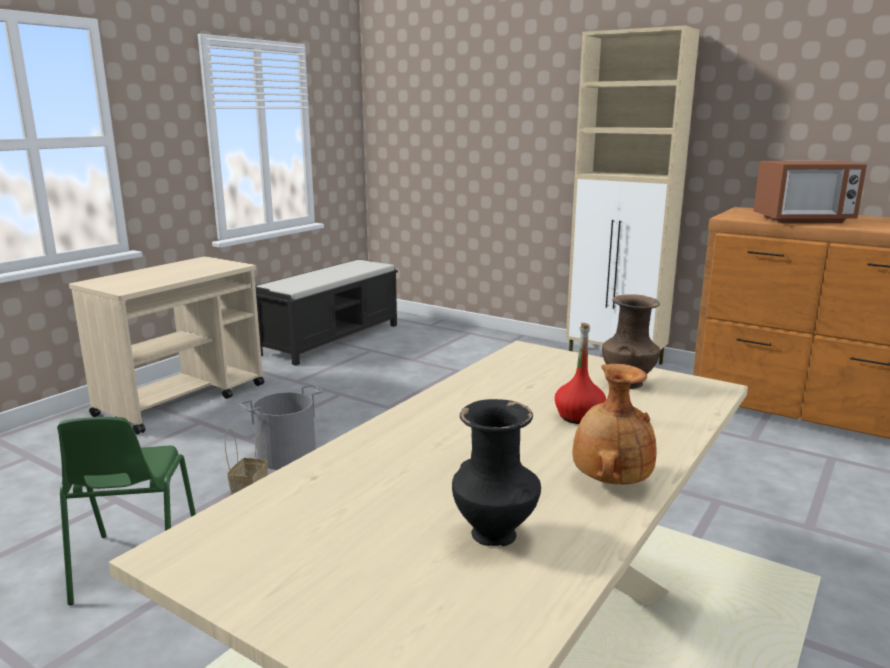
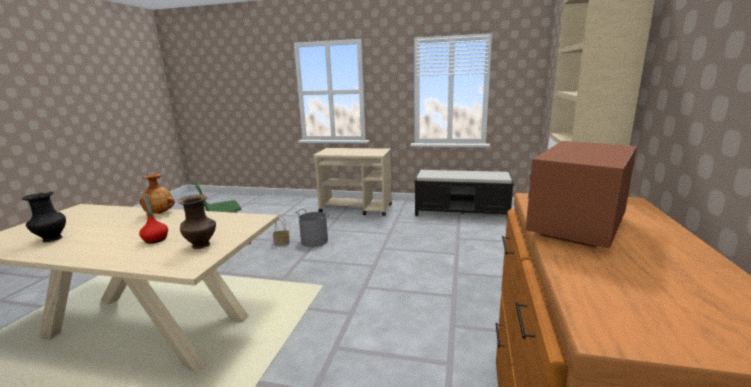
camera: 70 degrees right, 0 degrees up
(610, 481) = (79, 252): brown vase -> brown vase (160, 213)
(803, 220) = (576, 227): microwave -> microwave turned 60 degrees clockwise

